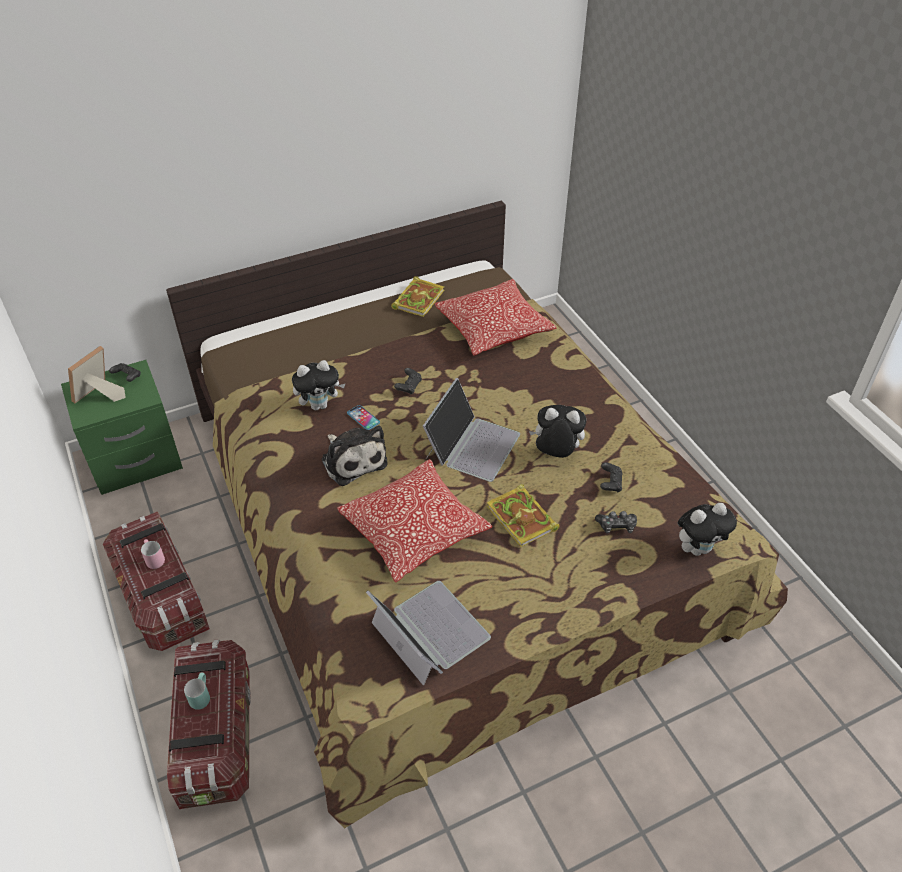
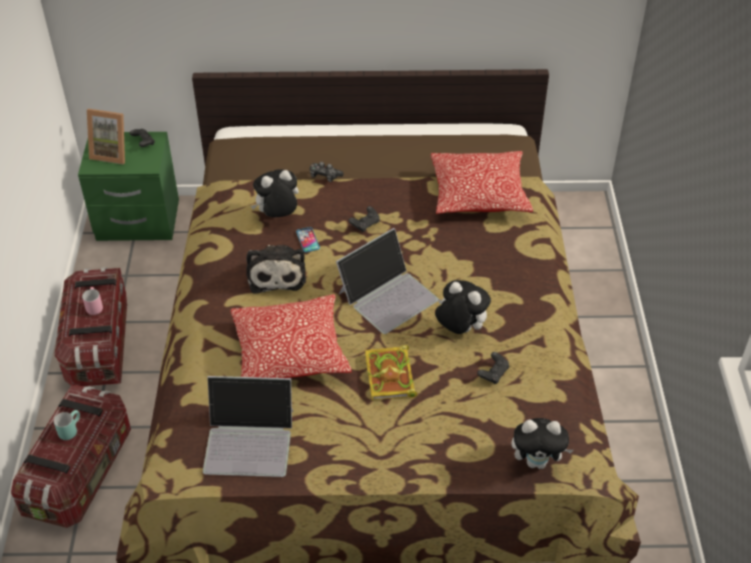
camera: 25 degrees right, 0 degrees up
(99, 397) = (112, 153): picture frame -> picture frame turned 135 degrees counterclockwise
(320, 405) = (278, 216): plush toy -> plush toy turned 150 degrees clockwise
(418, 299) = (428, 145): book -> none
(428, 631) = (250, 440): laptop -> laptop turned 105 degrees clockwise
(616, 526) = (472, 414): game controller -> game controller (324, 176)

